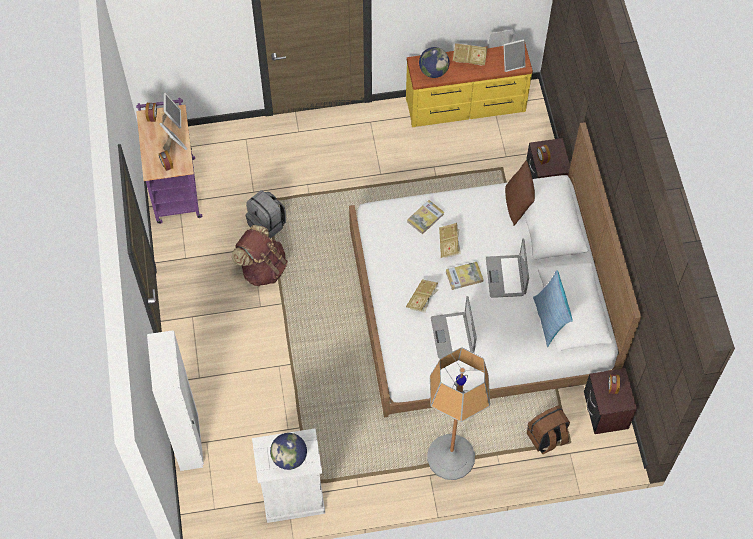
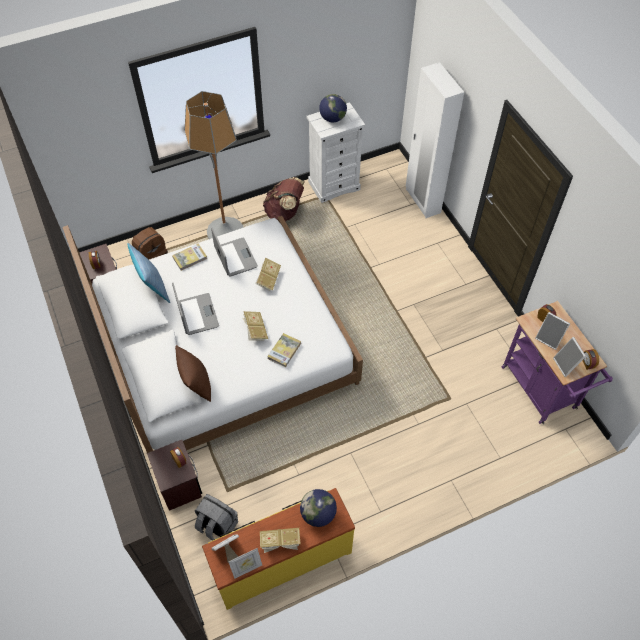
camera: 165 degrees right, 5 degrees down
(262, 268) = (425, 335): brown backpack -> brown backpack (284, 213)
(267, 224) = (439, 375): grey backpack -> grey backpack (217, 526)
(464, 276) = (235, 306): book -> book (190, 258)

